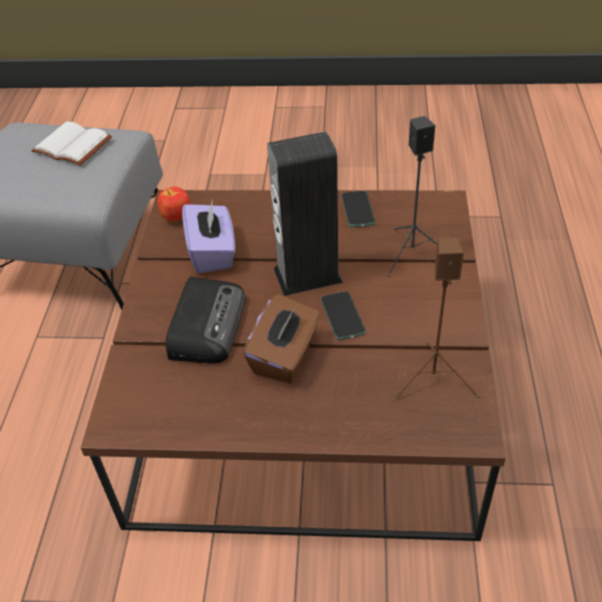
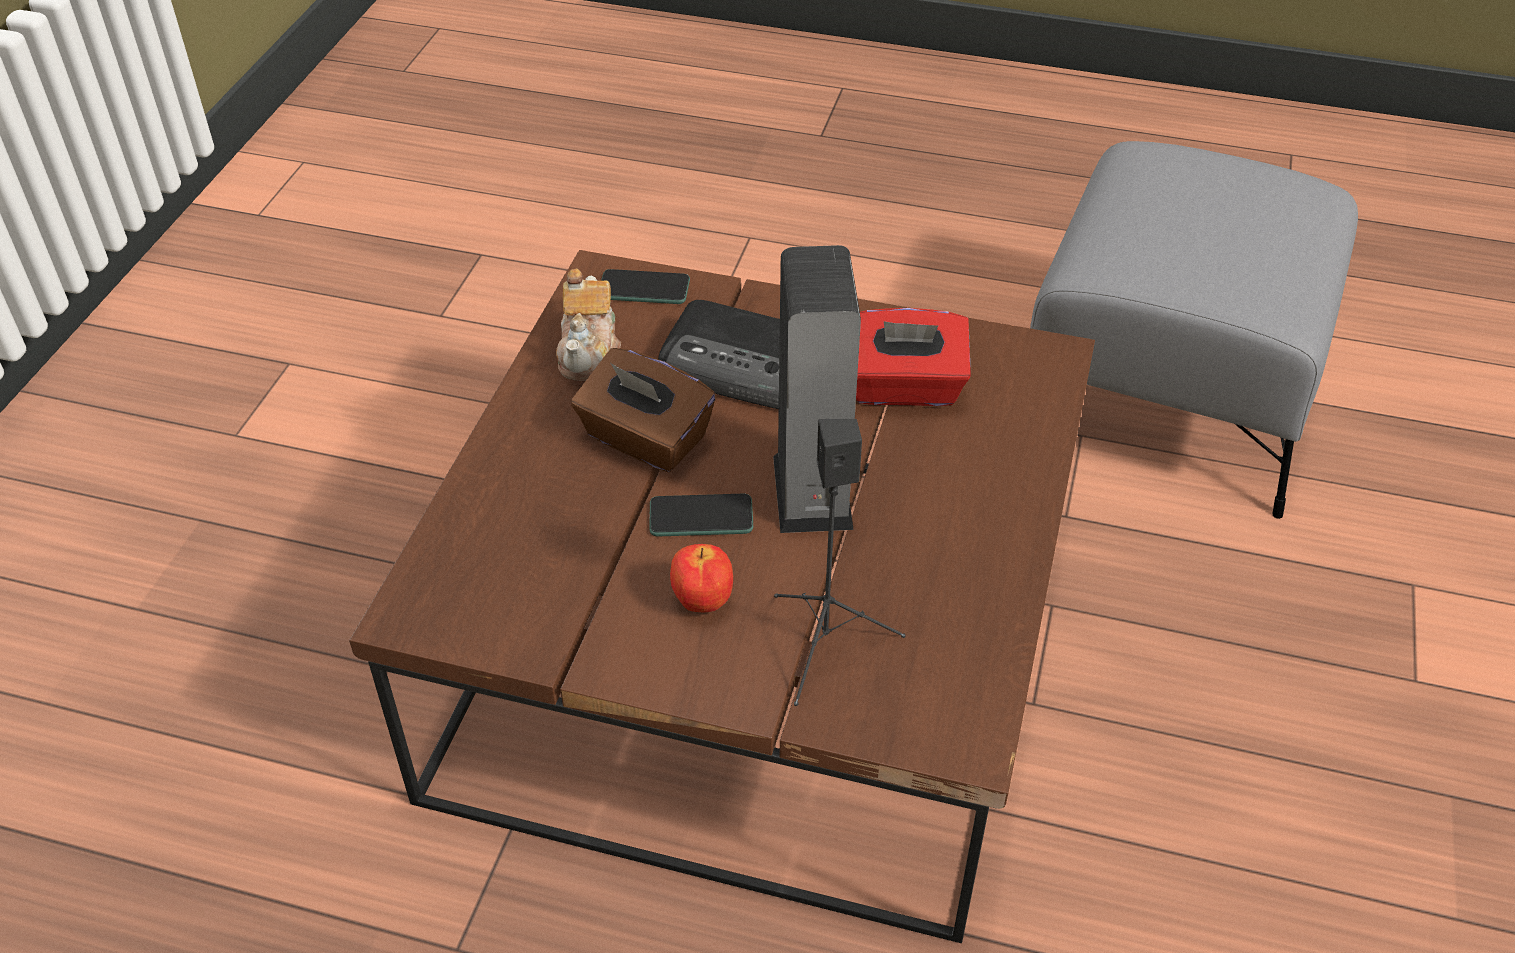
camera: 100 degrees right, 0 degrees up
(74, 145) = (1240, 246): white book -> none
(176, 218) = (1006, 355): apple -> apple (701, 601)
(204, 407) = (589, 352): none -> teapot
(212, 252) = (904, 388): purple tissue box -> red tissue box
(357, 210) = (976, 593): phone -> phone (644, 288)
(434, 379) = (525, 596): brown speaker -> none

